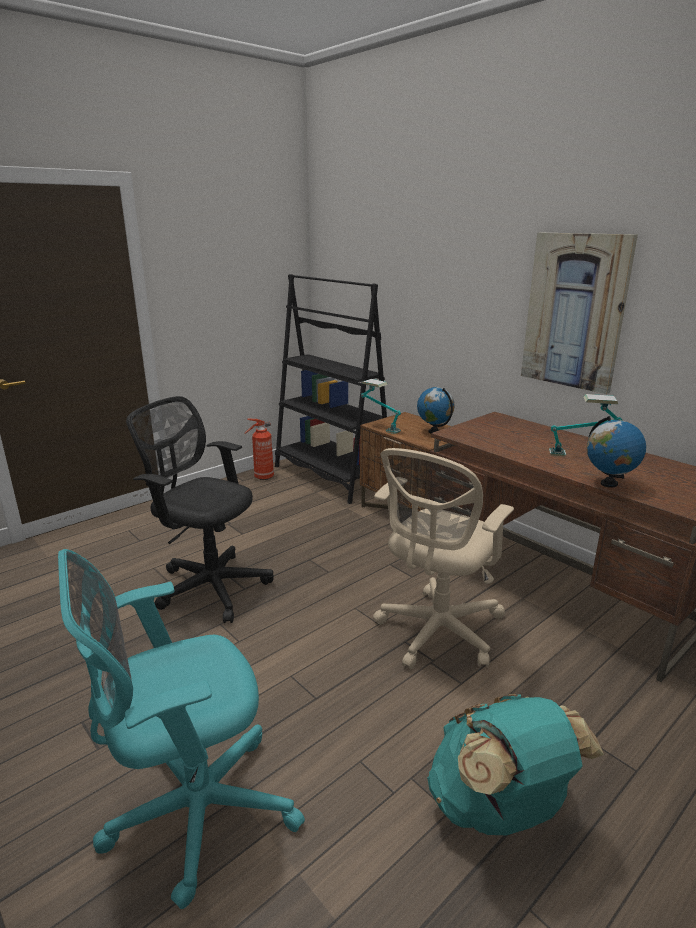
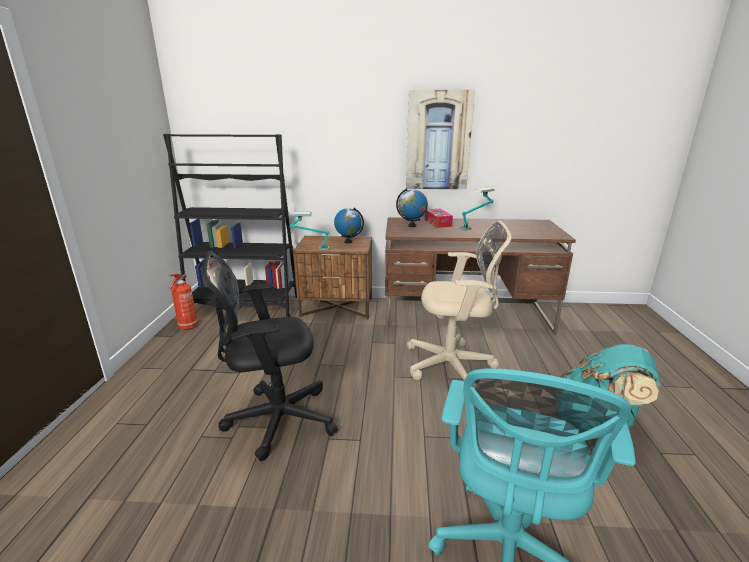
camera: 45 degrees left, 0 degrees up
(436, 633) = (453, 365): beige office chair -> beige office chair turned 75 degrees counterclockwise
(540, 435) = (437, 223): none -> tissue box
(608, 484) = (514, 235): globe -> globe (412, 225)

